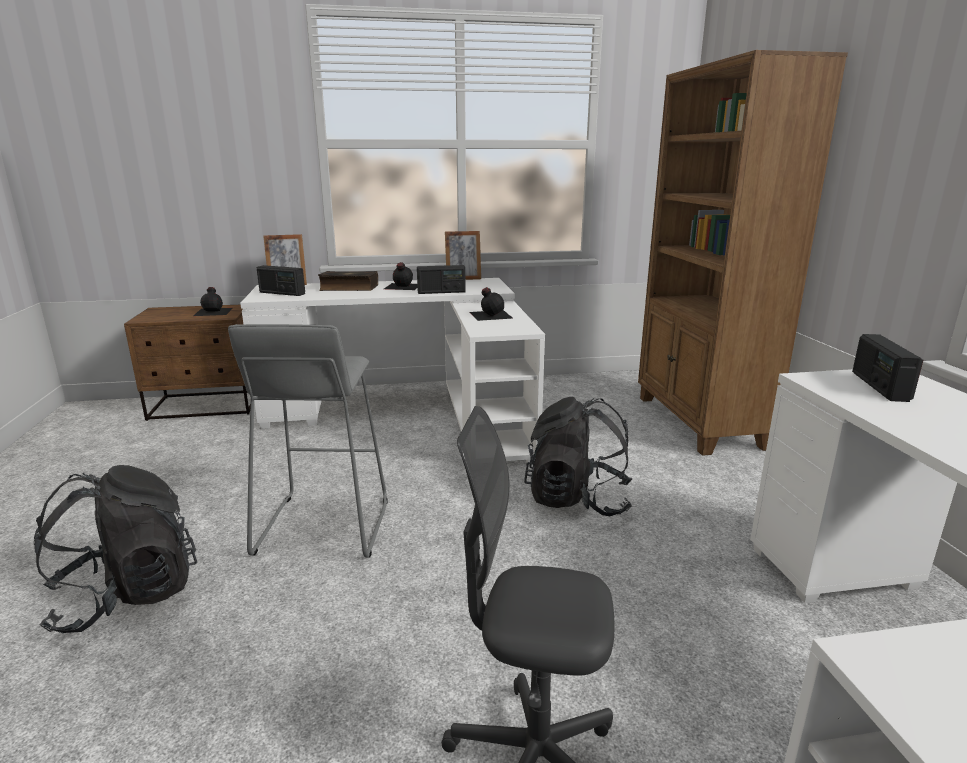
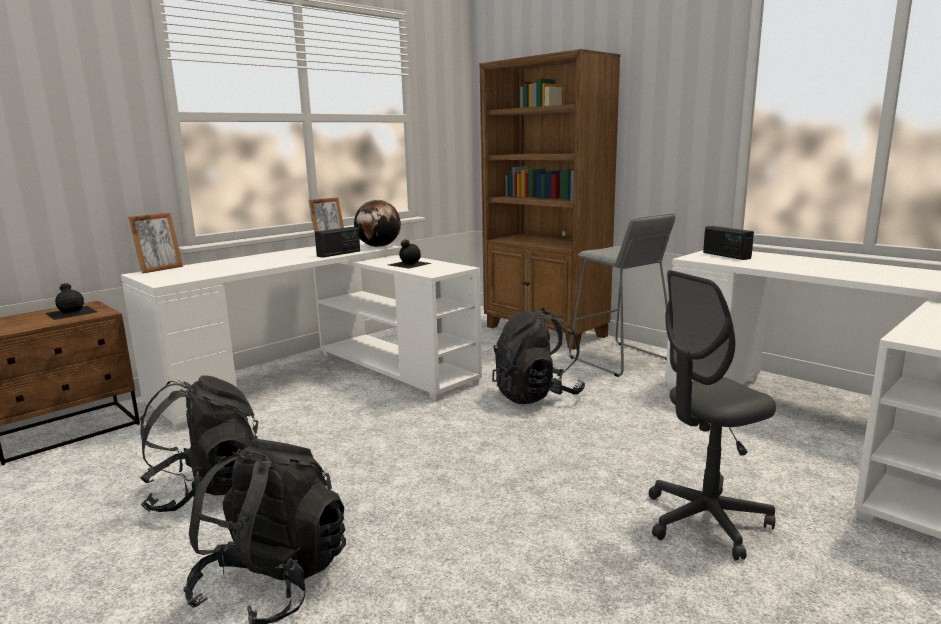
camera: 35 degrees left, 5 degrees down
(205, 490) = (206, 490): none -> black backpack
(282, 293) = (177, 275): radio -> none
(323, 526) = (375, 472): grey stool -> grey stool (619, 359)
(349, 288) = (240, 263): book -> none
(402, 286) = (289, 255): black bottle -> none
(494, 289) = (379, 246): none -> globe

